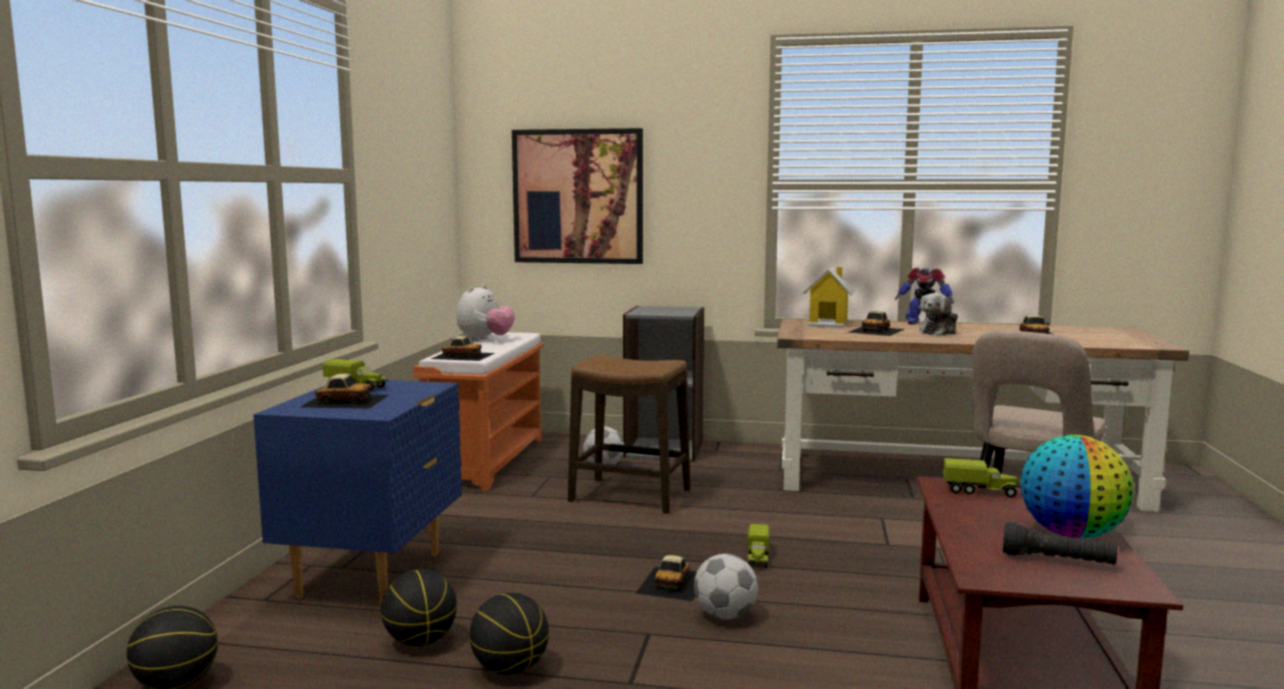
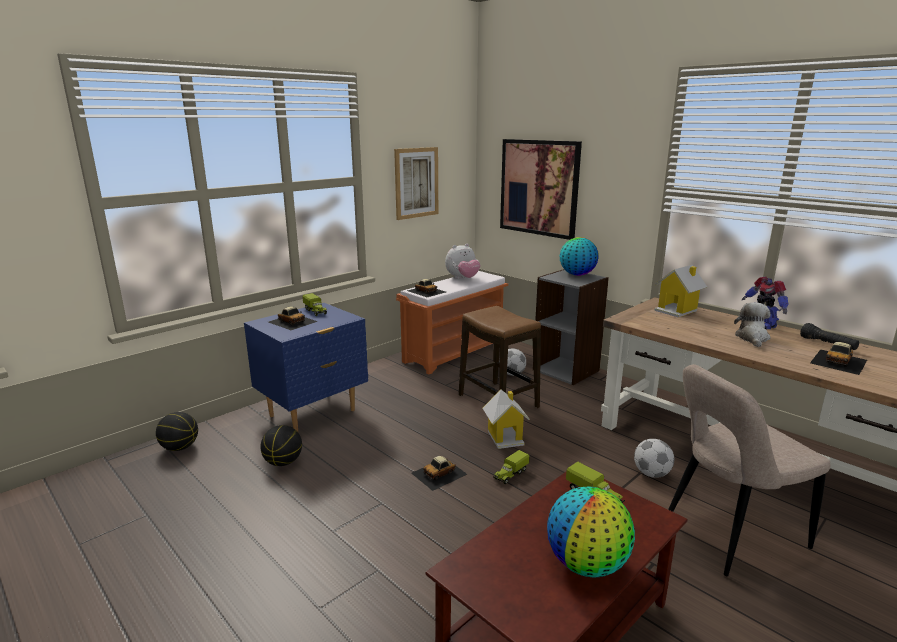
camera: 35 degrees right, 10 degrees up
(407, 189) = (416, 183): none -> picture
(510, 669) = (296, 496): basketball -> none
(664, 308) = (577, 275): none -> globe
(695, 527) = (505, 437): none -> toy house
(725, 616) = (435, 509): football -> football (651, 474)
(876, 330) = (700, 325): toy car -> none
(939, 332) = (752, 338): plush toy -> plush toy turned 120 degrees clockwise
(1057, 561) = (530, 582): black flashlight -> black flashlight (827, 344)

